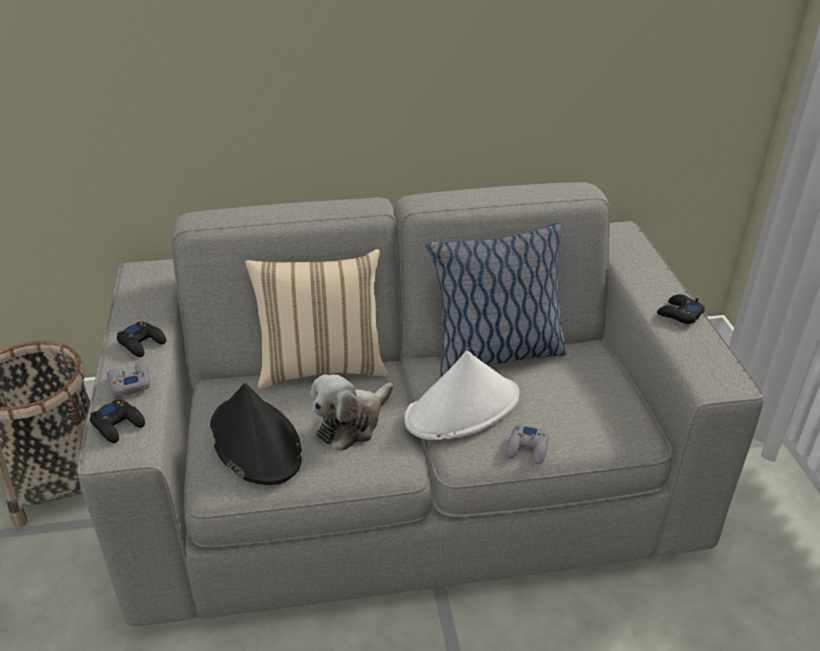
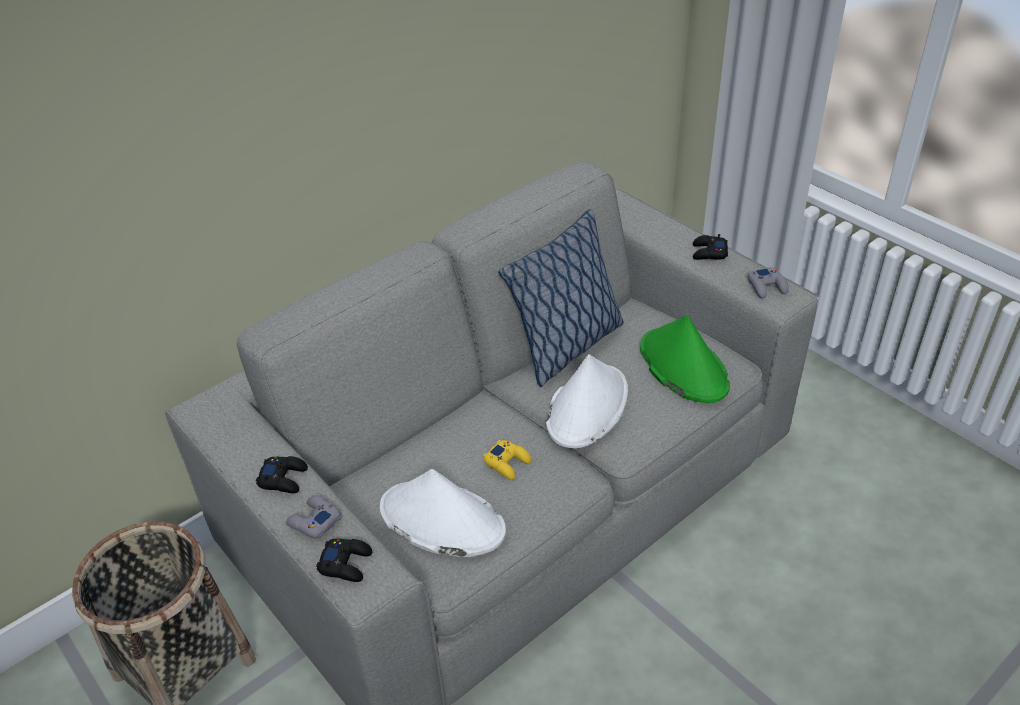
camera: 30 degrees left, 5 degrees up
(255, 441) = (441, 520): black hat -> white hat
(322, 366) = (429, 425): beige pillow -> none
(351, 423) = (507, 463): plush toy -> yellow game controller
(527, 448) = (665, 416): grey game controller -> grey game controller (767, 287)
(586, 413) = (683, 366): none -> green hat

